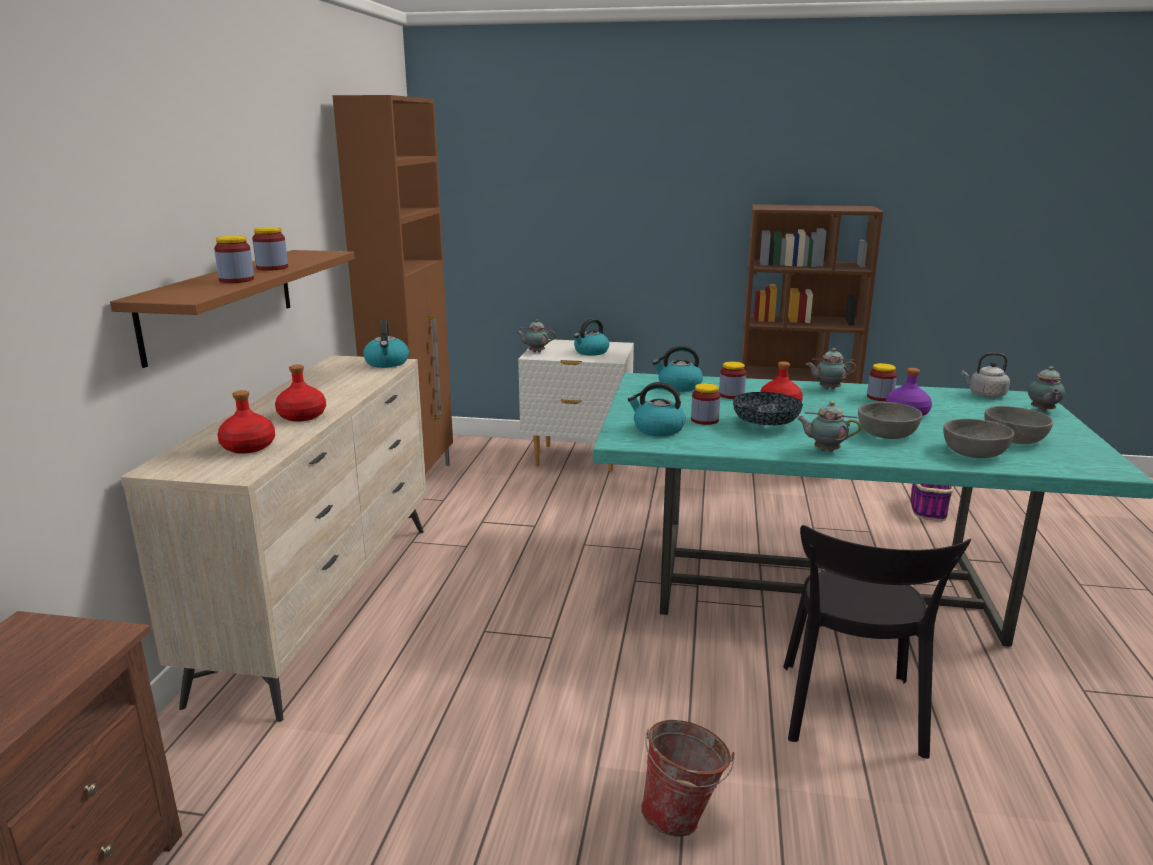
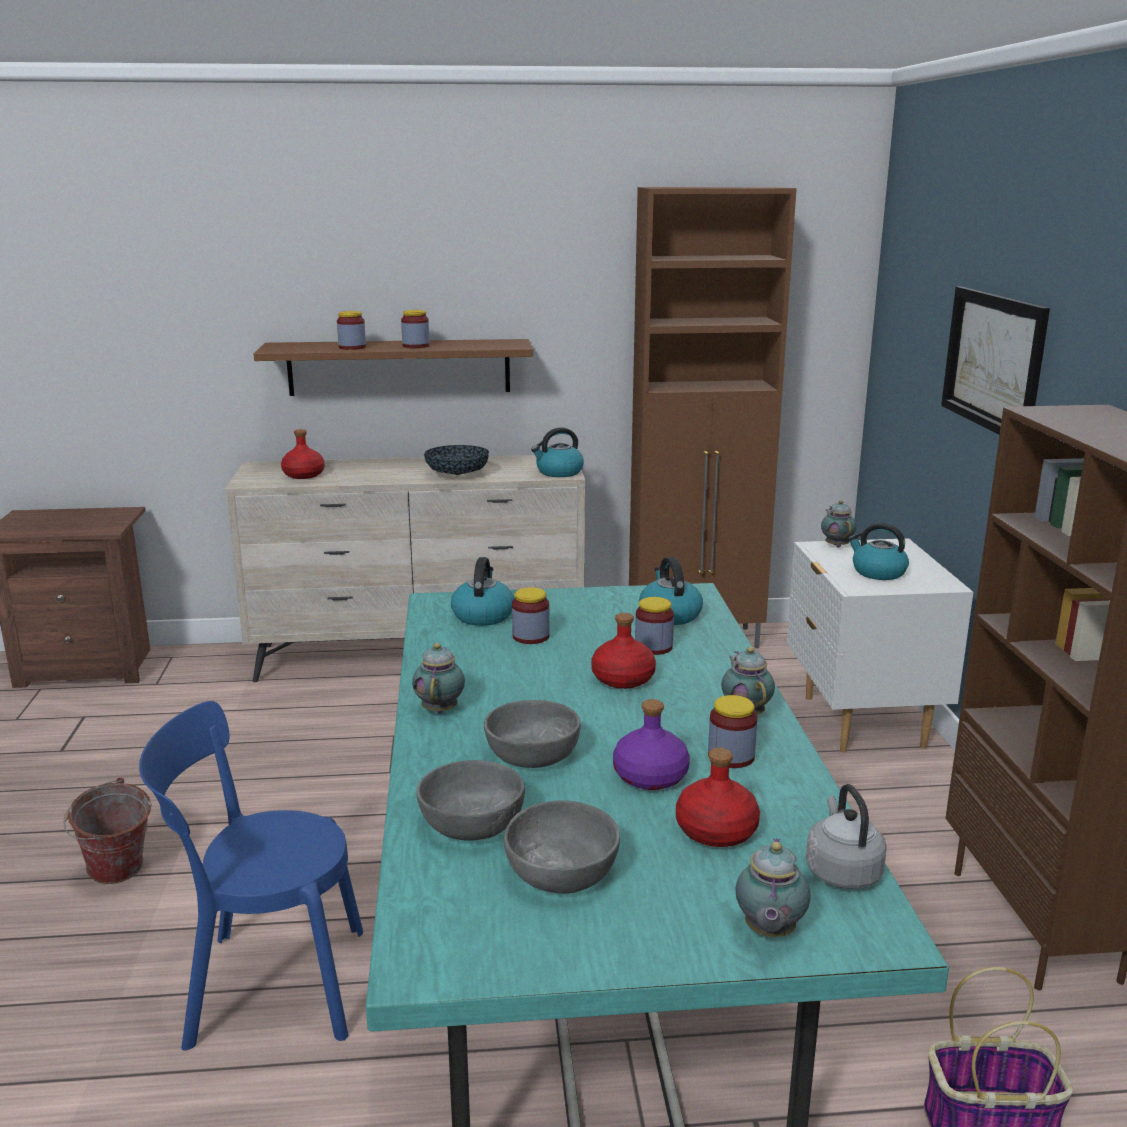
camera: 75 degrees right, 0 degrees up
(302, 416) = (381, 475): red bottle -> red bottle (717, 830)
(613, 204) = (994, 361): none -> picture
(765, 424) = (531, 671): bowl -> bowl (457, 475)
(851, 714) = (267, 986): black chair -> blue chair
(1042, 411) = (768, 932): teapot -> teapot turned 75 degrees counterclockwise

